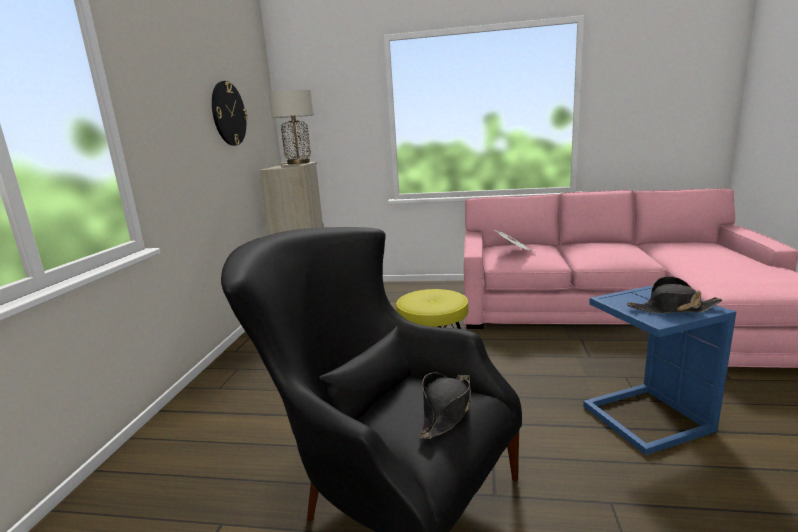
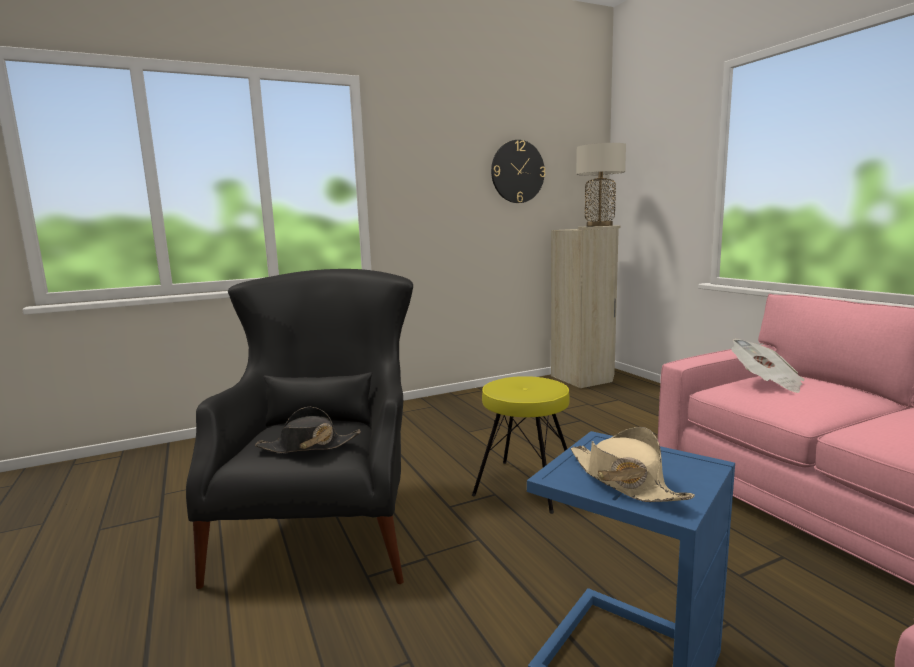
camera: 55 degrees right, 5 degrees down
(672, 308) = (624, 481): black hat -> beige hat

